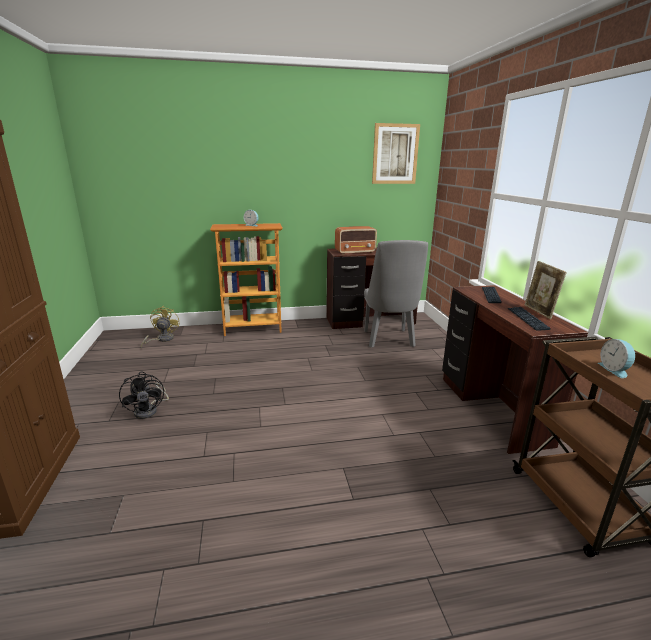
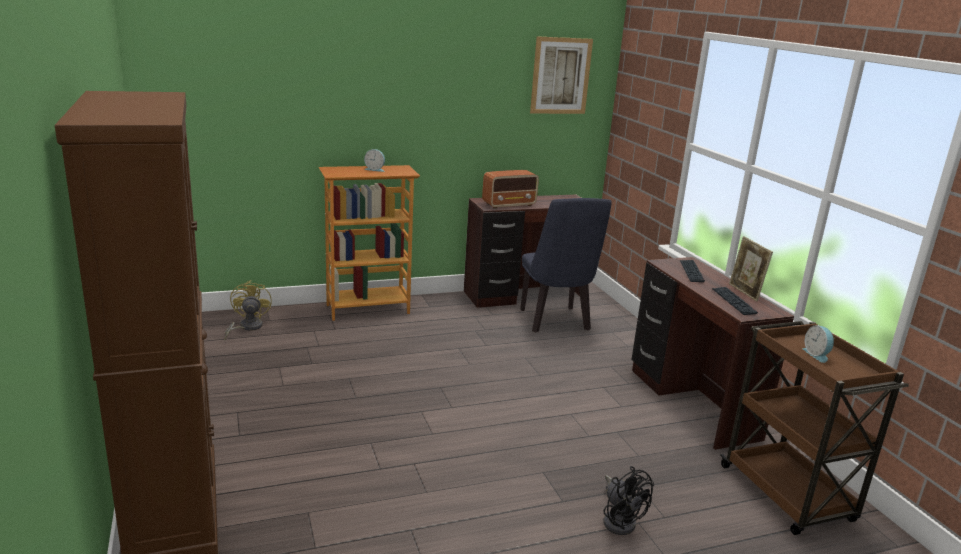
camera: 10 degrees left, 0 degrees up
(150, 410) = (285, 420): black fan -> black fan (620, 520)
(389, 340) = (556, 322): grey chair -> blue chair

